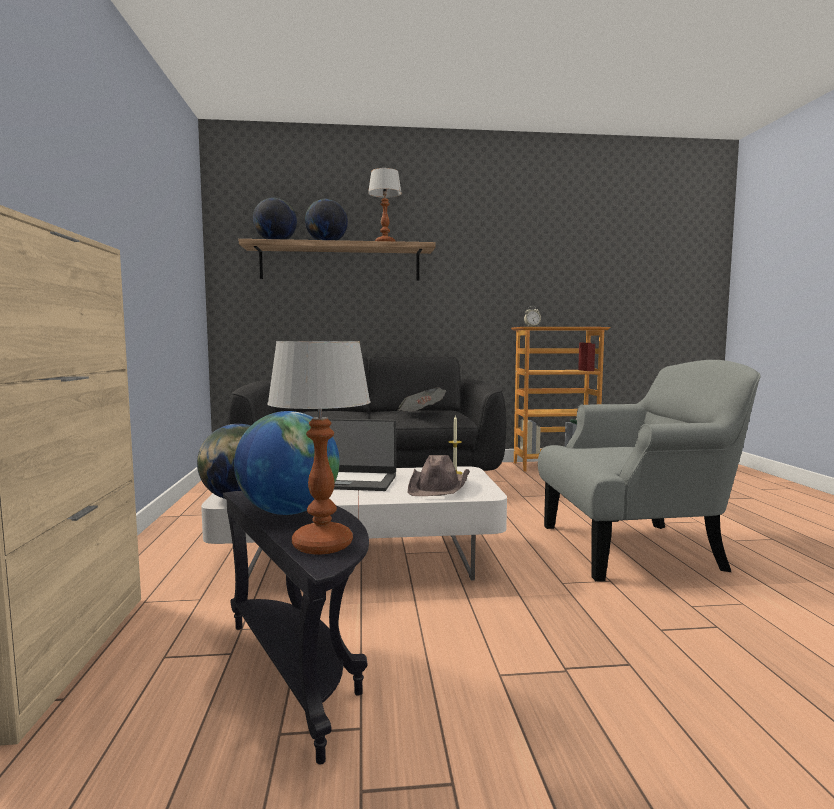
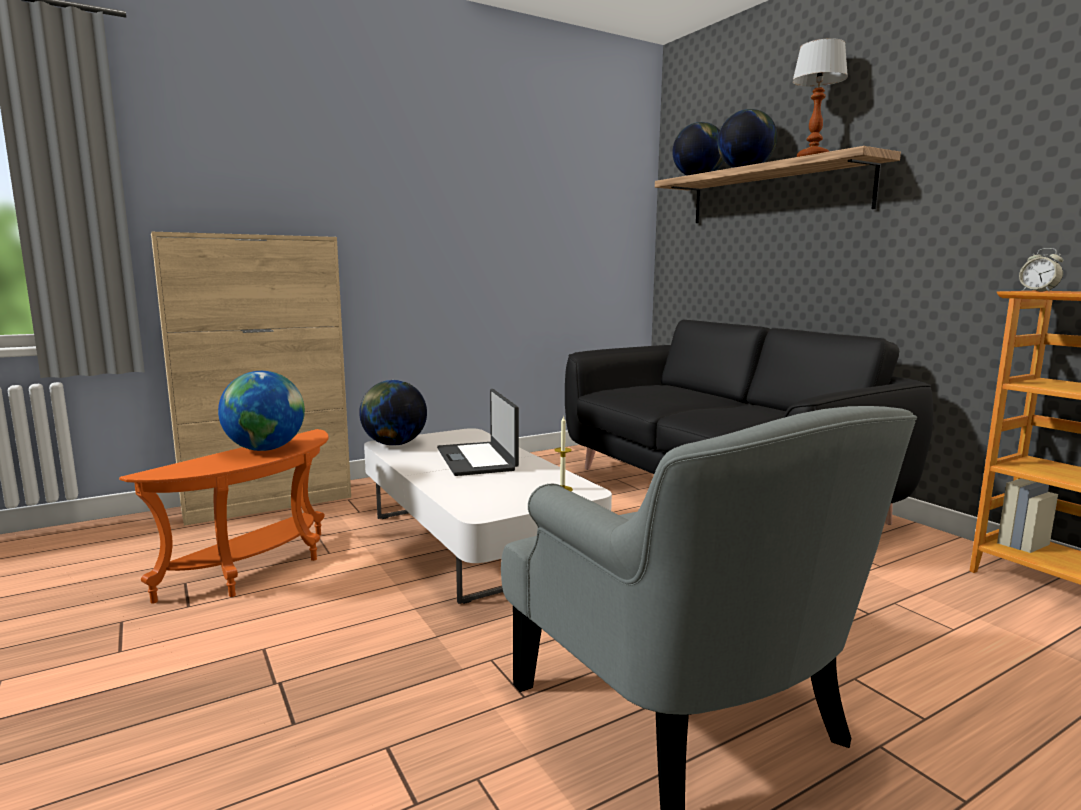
camera: 65 degrees right, 5 degrees up
(300, 672) = (259, 570): black side table -> orange side table
(322, 544) = (186, 467): table lamp -> none
(421, 414) = (738, 417): newspaper -> none
(439, 486) = (493, 491): brown hat -> none

